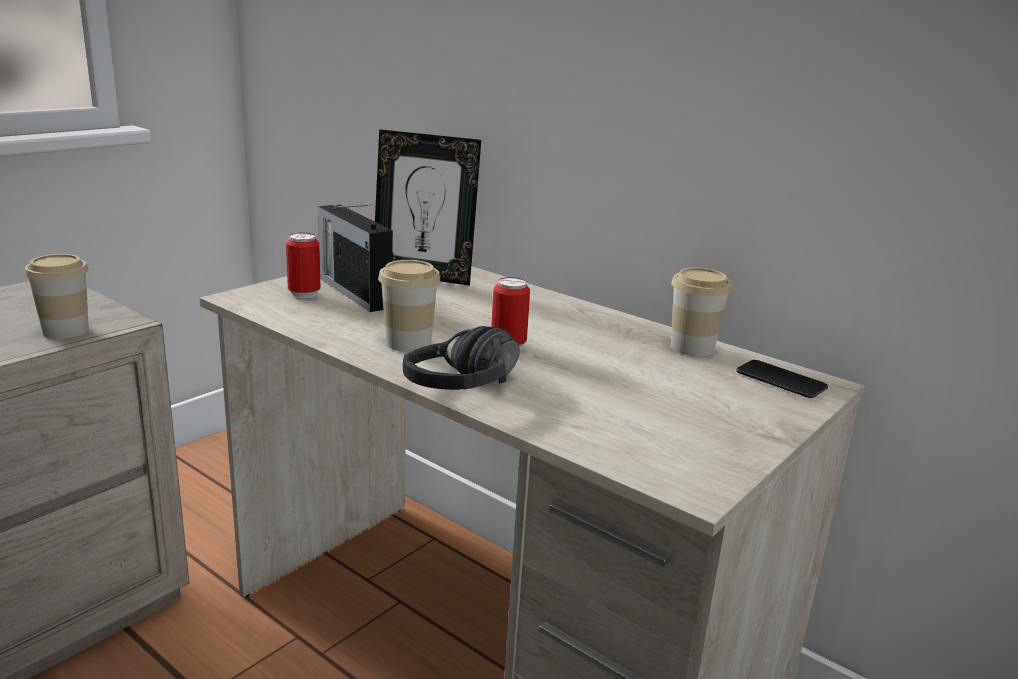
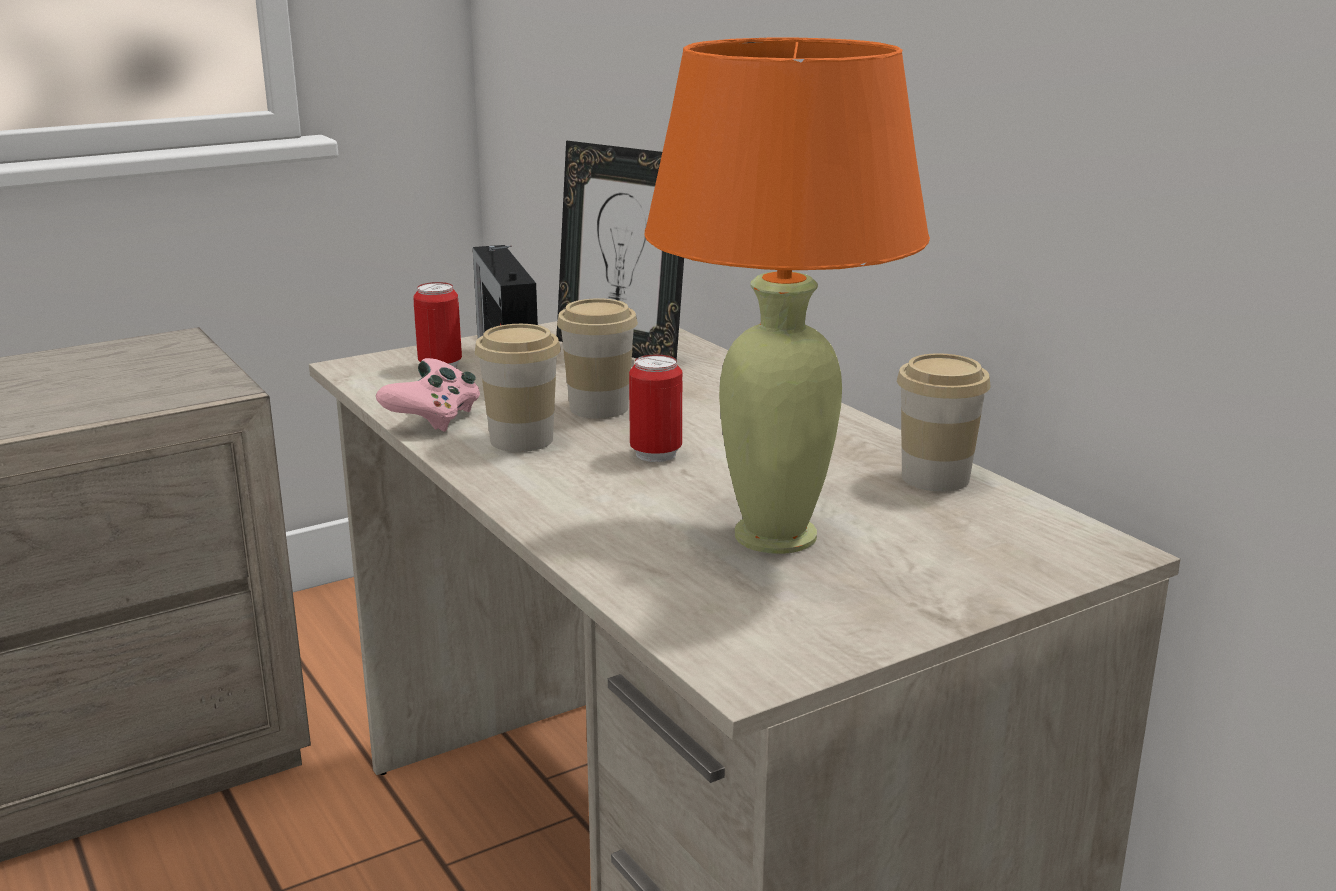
camera: 20 degrees right, 0 degrees up
(65, 331) = (153, 397): cup -> cup (599, 408)
(332, 332) = (434, 419): none -> pink game controller
(477, 392) = (557, 512): black headphones -> none
(631, 394) = (774, 535): none -> orange table lamp
(781, 380) = (1036, 537): phone -> none

